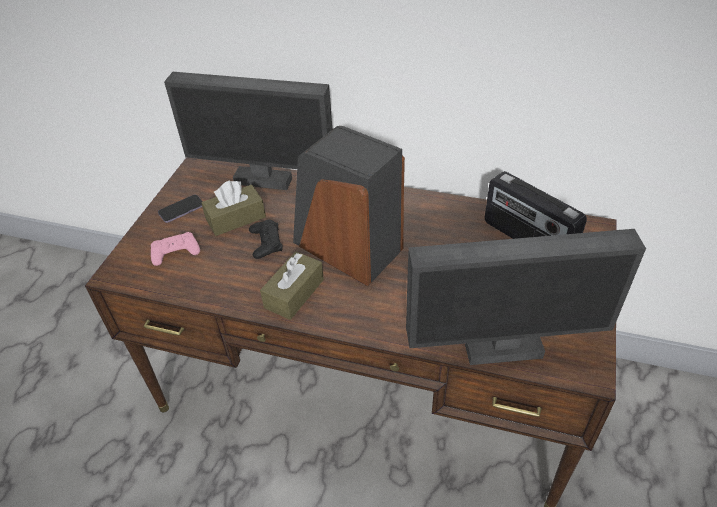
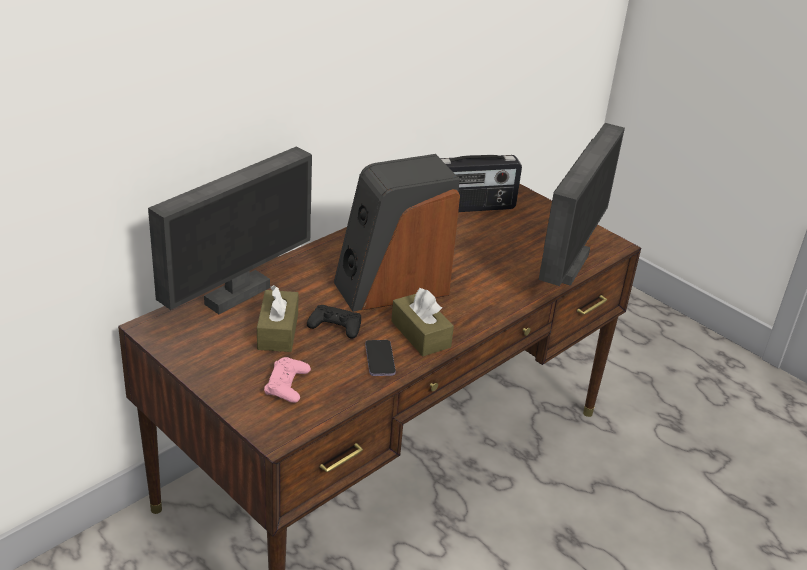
camera: 65 degrees left, 10 degrees down
(181, 210) = (220, 361): phone -> phone (380, 359)

